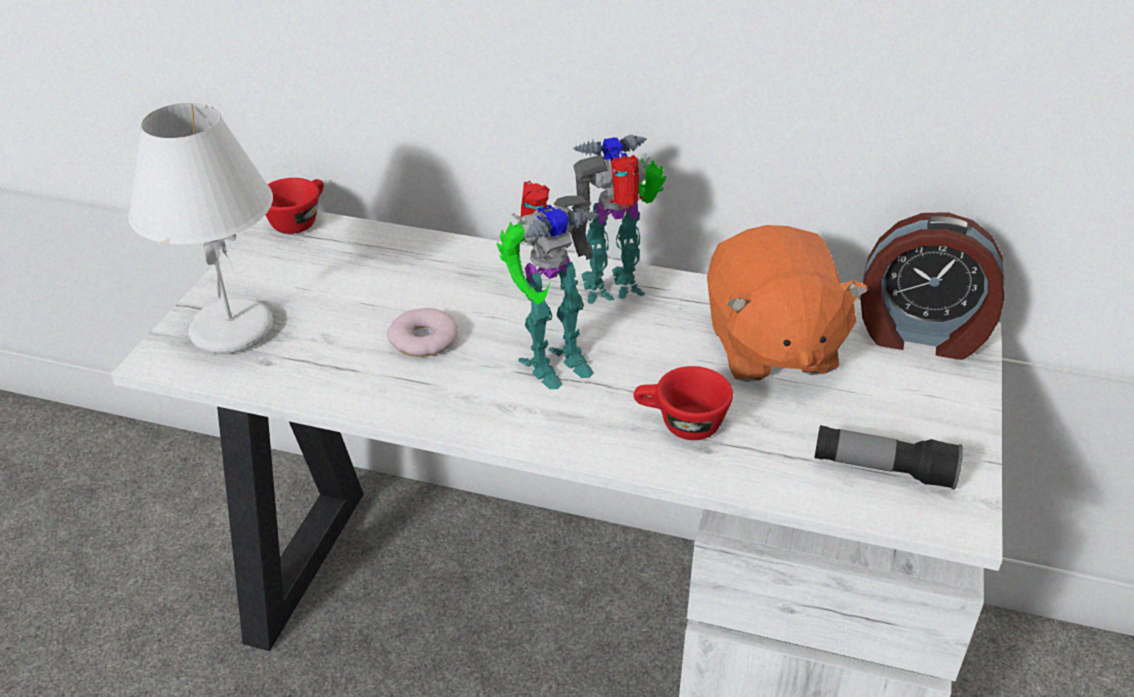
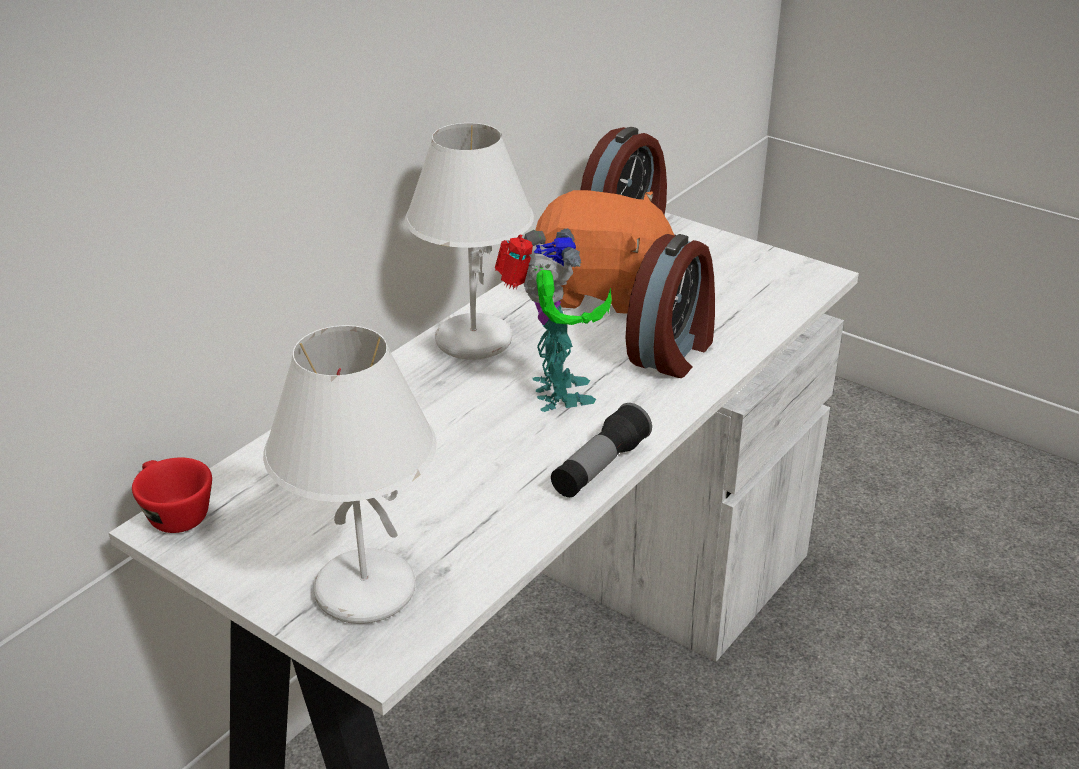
camera: 70 degrees left, 5 degrees down
(423, 339) = (474, 459): donut -> none
(615, 289) = (472, 340): toy robot -> white table lamp
(680, 424) = (673, 352): red cup -> alarm clock
(882, 470) = (762, 287): flashlight -> flashlight (599, 467)

